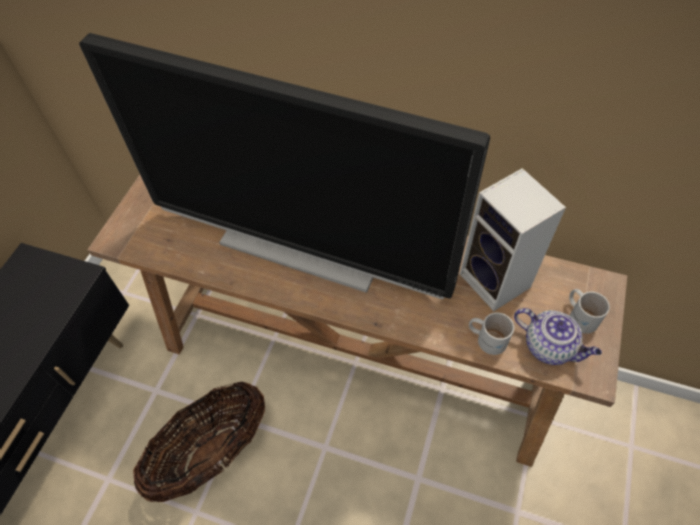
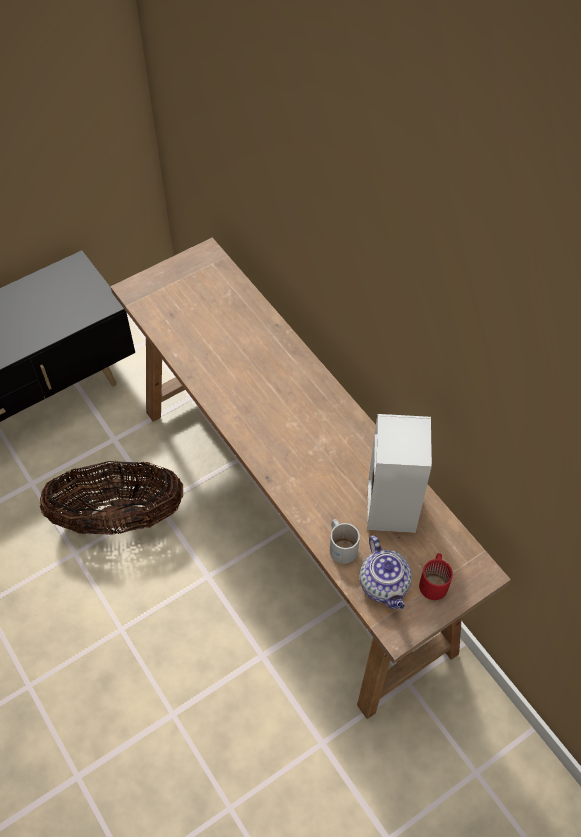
camera: 35 degrees right, 0 degrees up
(301, 248) = (263, 383): television -> none
(580, 315) = (435, 581): white mug -> red mug

